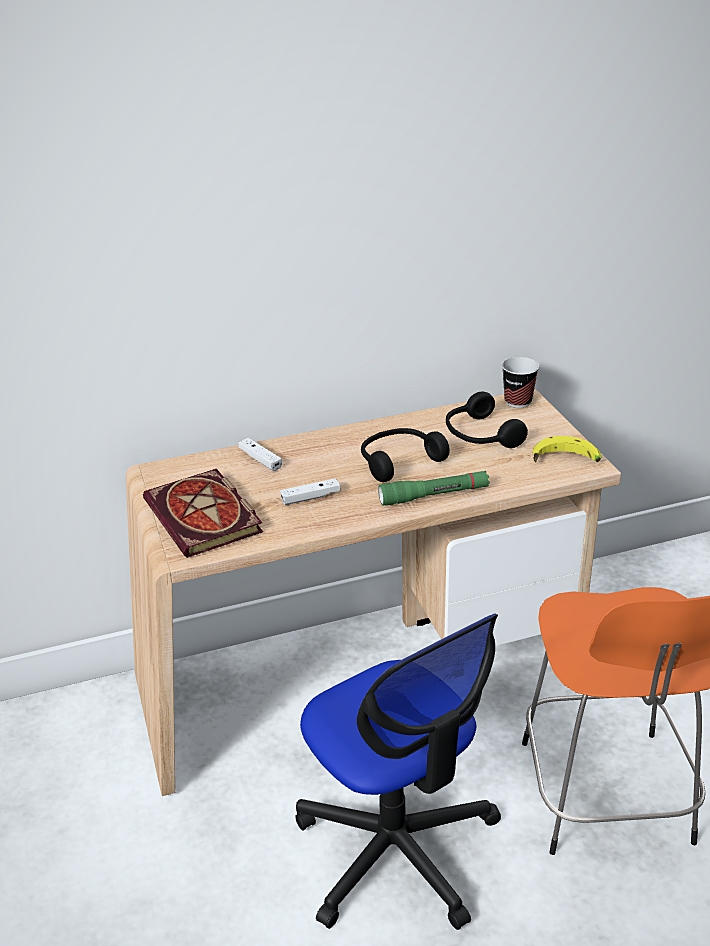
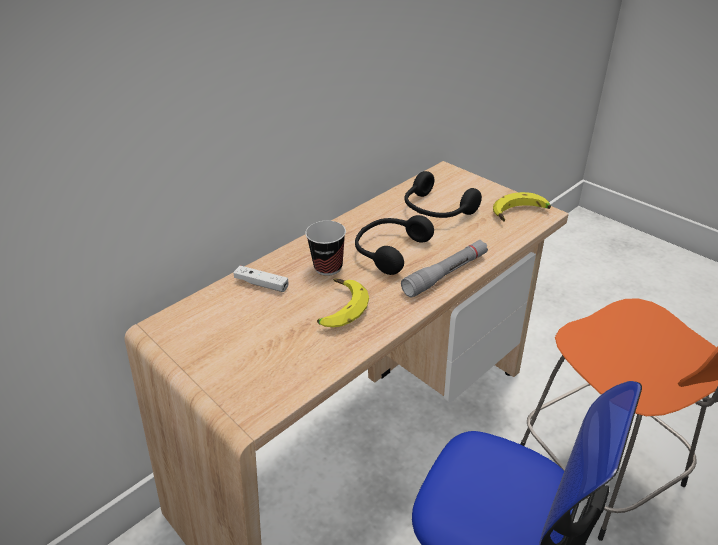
camera: 25 degrees left, 5 degrees up
(206, 518) = (250, 363): book -> none
(310, 497) = (338, 309): white game controller -> banana
(434, 495) = (446, 274): green flashlight -> grey flashlight
(518, 401) = (441, 174): cup -> cup (328, 267)

